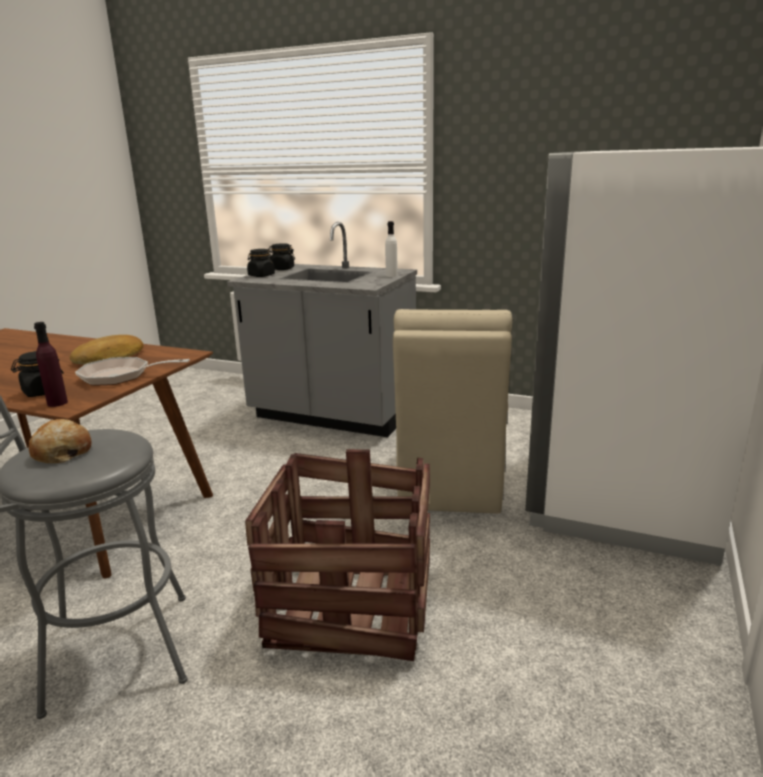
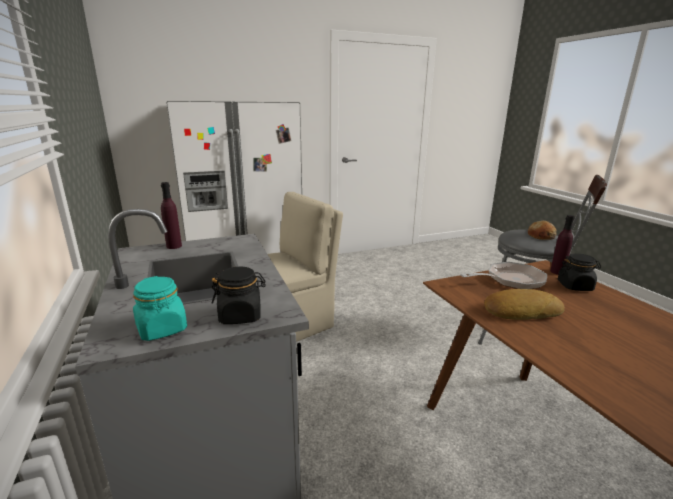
camera: 135 degrees left, 0 degrees up
(121, 376) = (511, 280): frying pan -> frying pan turned 60 degrees counterclockwise
(282, 269) = (162, 329): black jar -> turquoise jar
(350, 603) = (407, 307): crate -> none
(391, 275) = (174, 246): white bottle -> purple bottle

